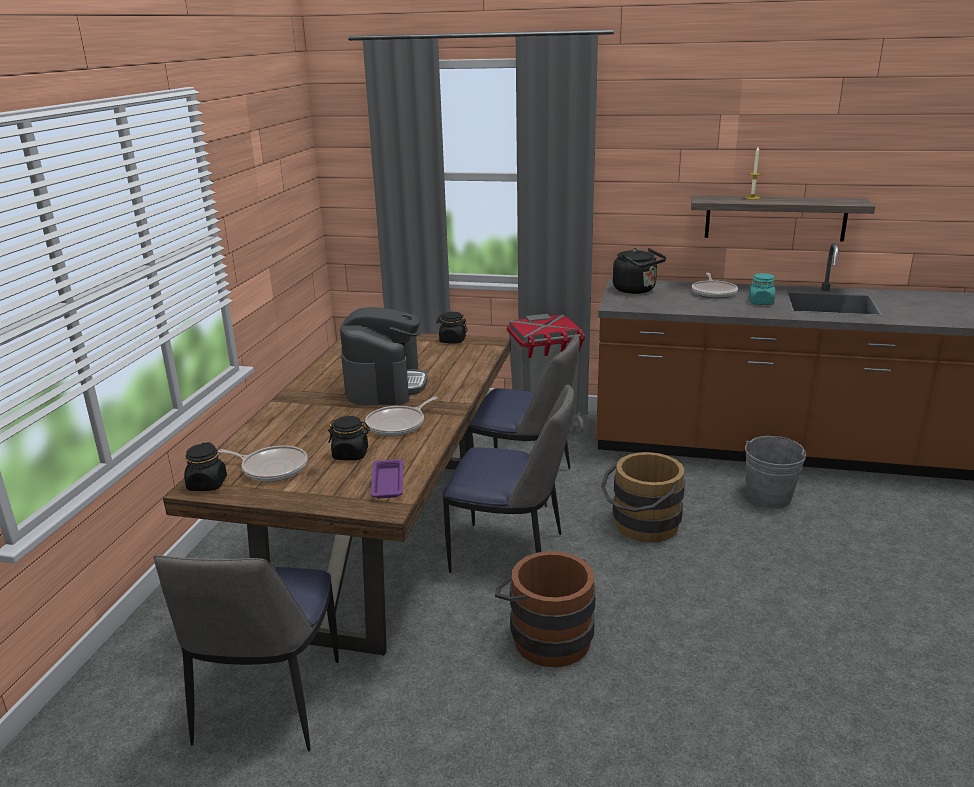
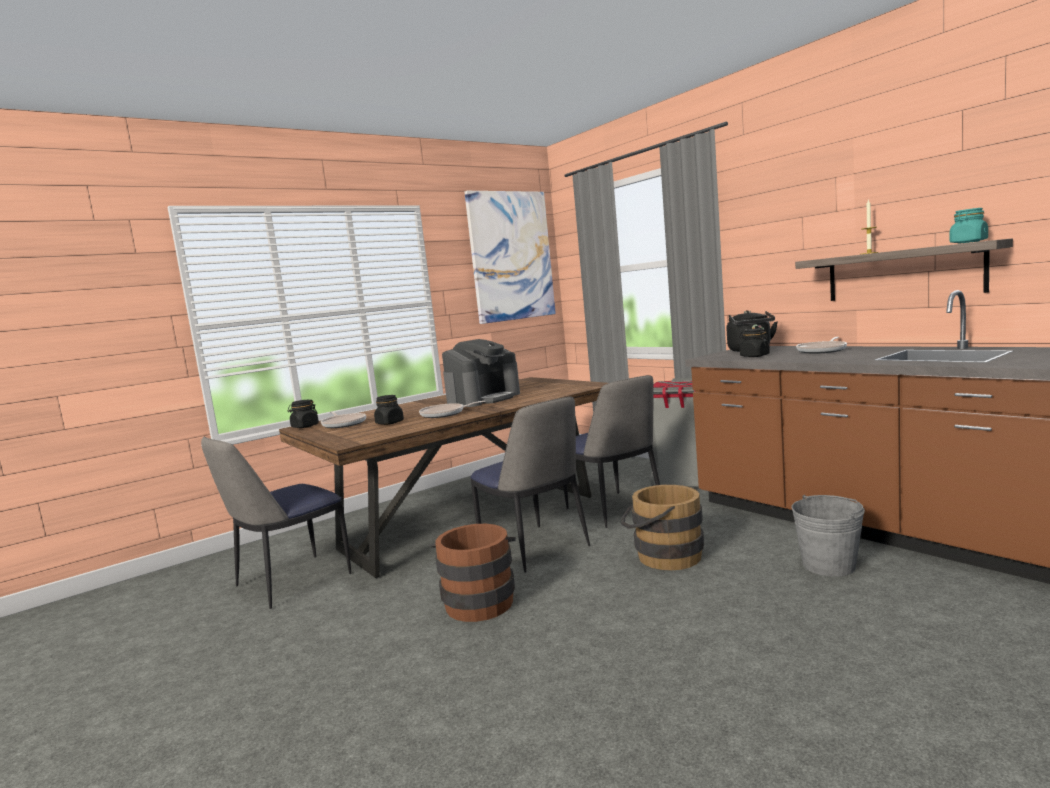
camera: 40 degrees right, 15 degrees down
(279, 152) = (511, 256): none -> picture
(387, 482) = (375, 434): purple tray -> none
(452, 340) = (576, 383): black jar -> black jar (754, 356)
(761, 302) = (855, 355): turquoise jar -> turquoise jar (968, 242)

